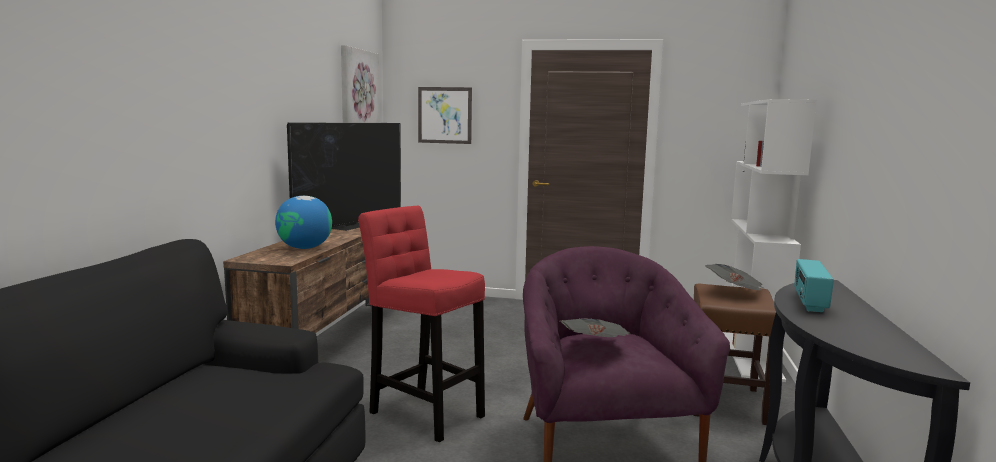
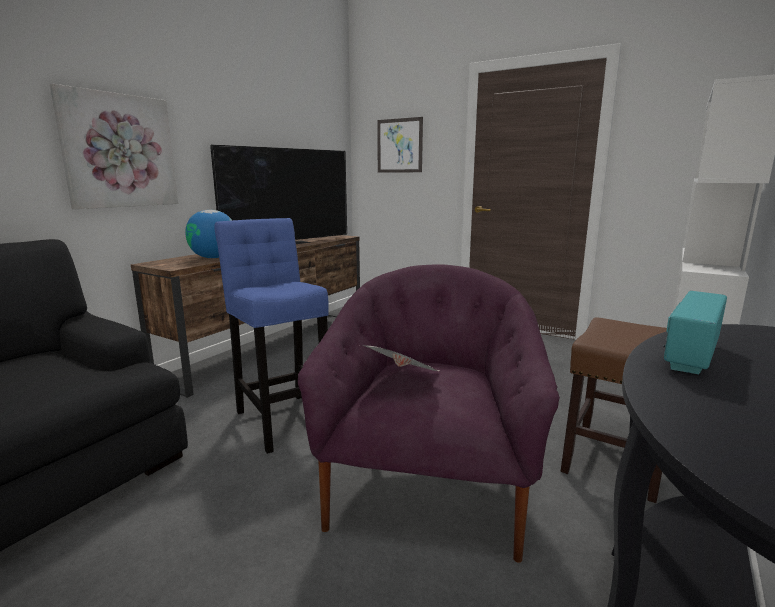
camera: 20 degrees right, 5 degrees up
(358, 90) = (315, 123): picture -> picture (119, 151)
(423, 412) = (282, 419): red stool -> blue stool
(735, 293) = (635, 332): newspaper -> none

